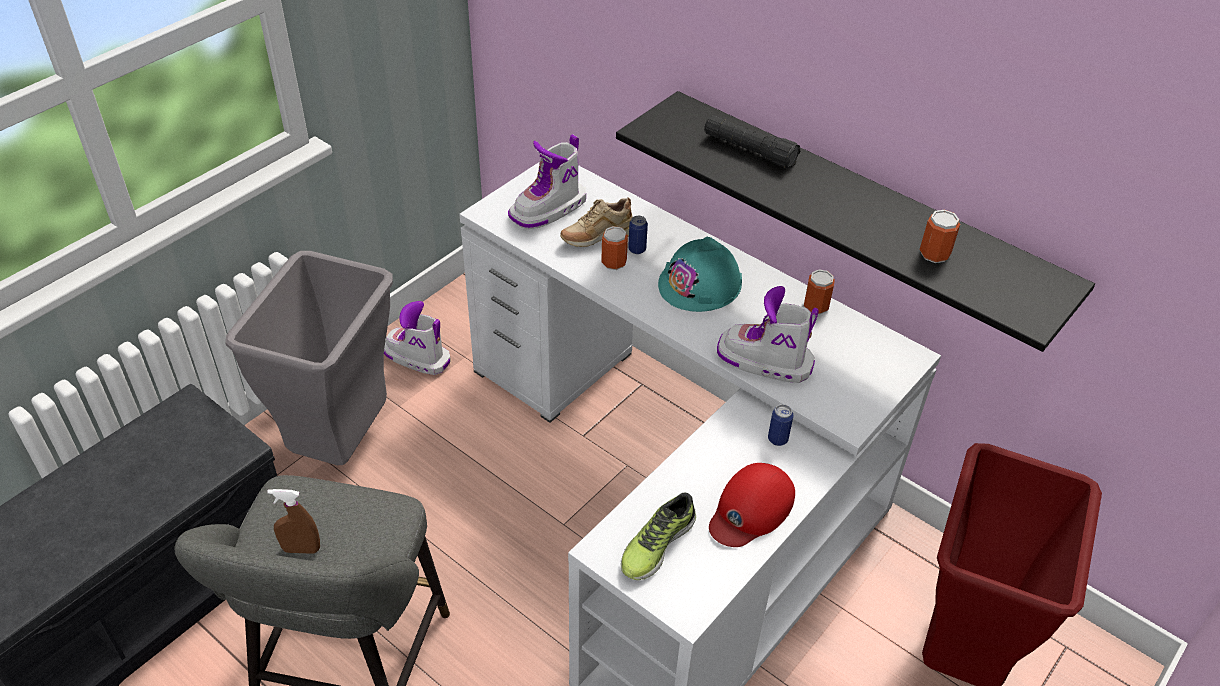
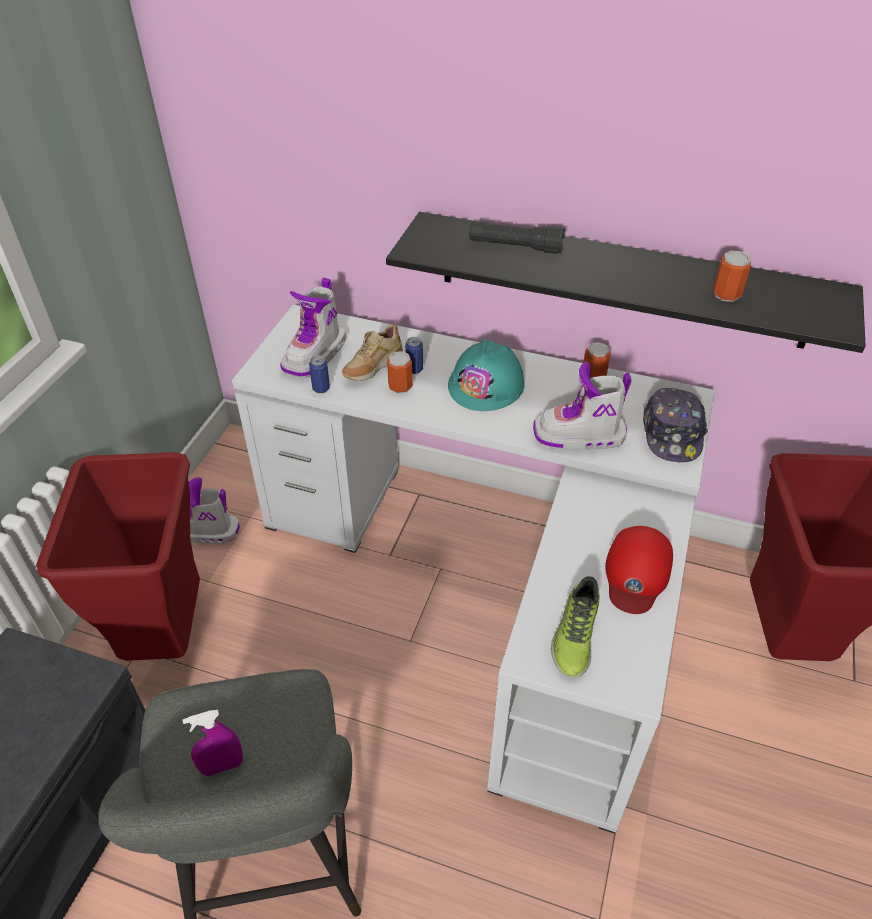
camera: 20 degrees left, 0 degrees up
(301, 549) = (222, 766): brown spray bottle -> purple spray bottle
(341, 443) = (166, 634): grey trash can -> red trash can
(777, 439) = (622, 502): can -> can (321, 388)
(864, 387) = (672, 434): none -> cap

